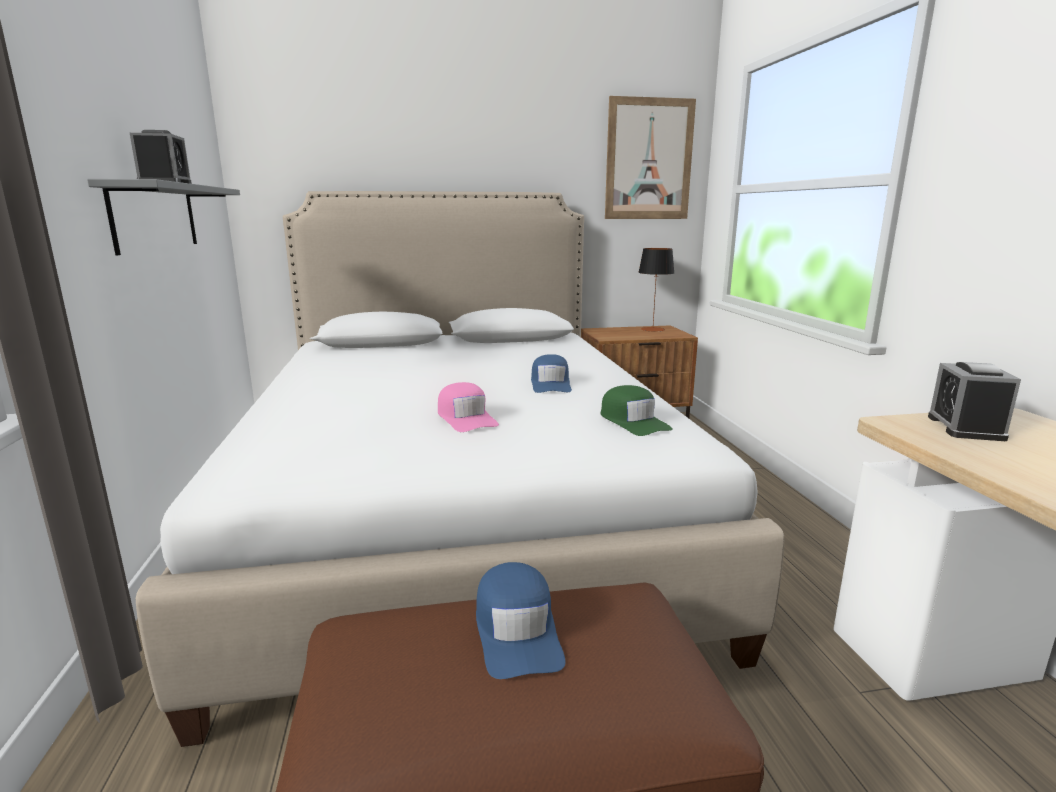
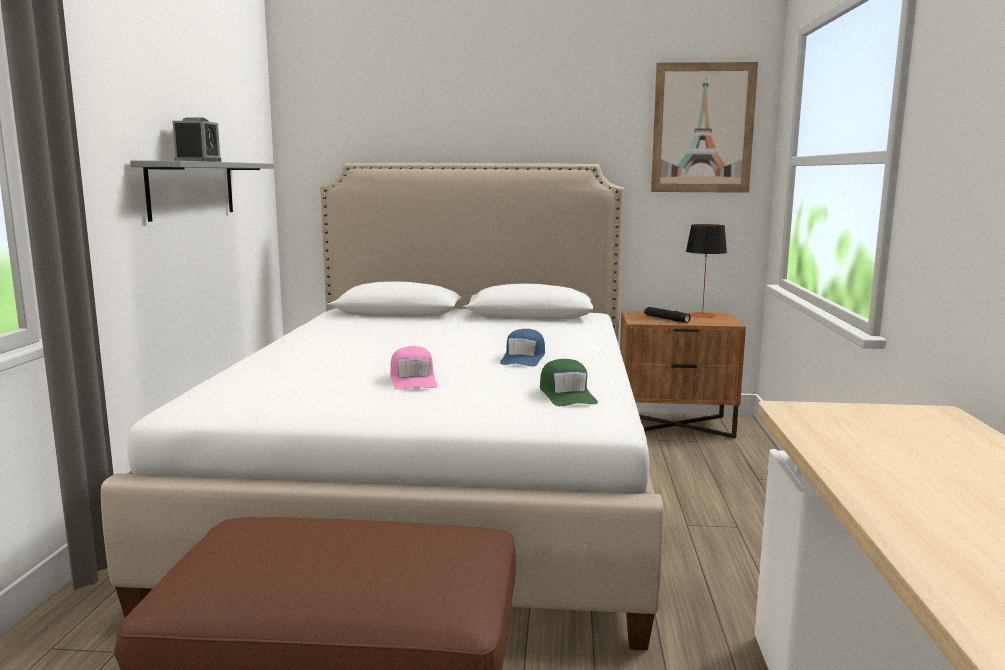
camera: 15 degrees right, 5 degrees down
(517, 630) = (350, 536): blue cap -> none
(627, 334) = (666, 319): none -> black flashlight
(965, 428) = (859, 417): alarm clock -> none

